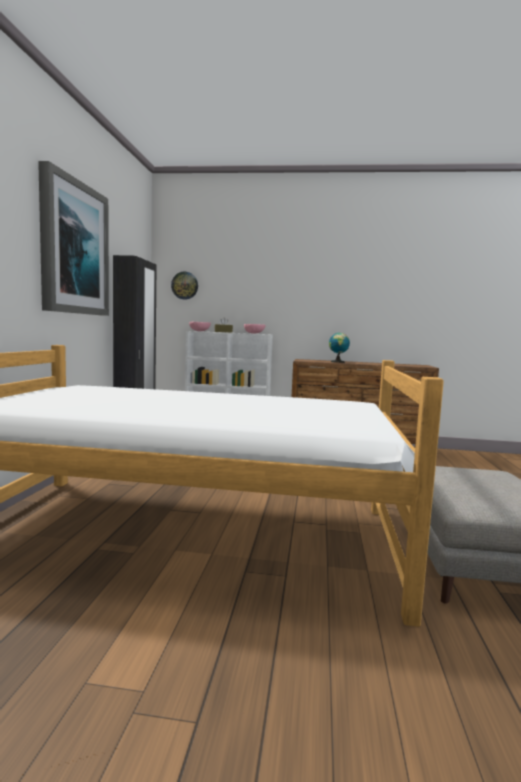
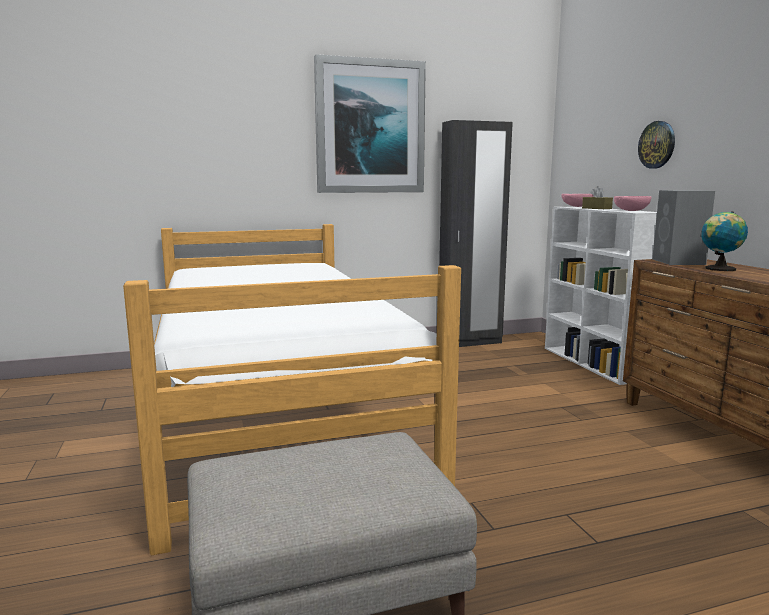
camera: 65 degrees right, 5 degrees up
(184, 285) = (579, 141): wall clock -> wall clock (657, 145)
(310, 360) = (678, 262): none -> grey speaker

